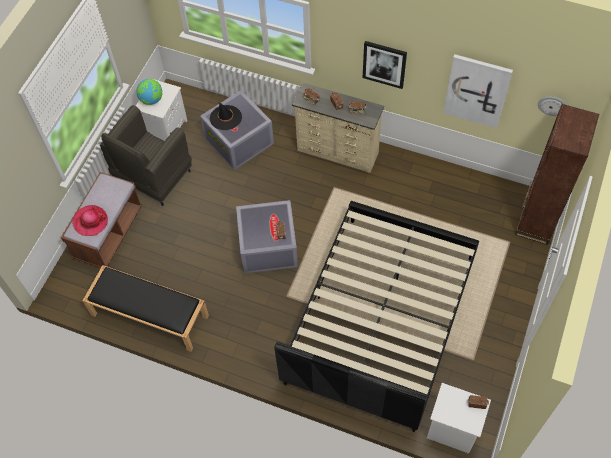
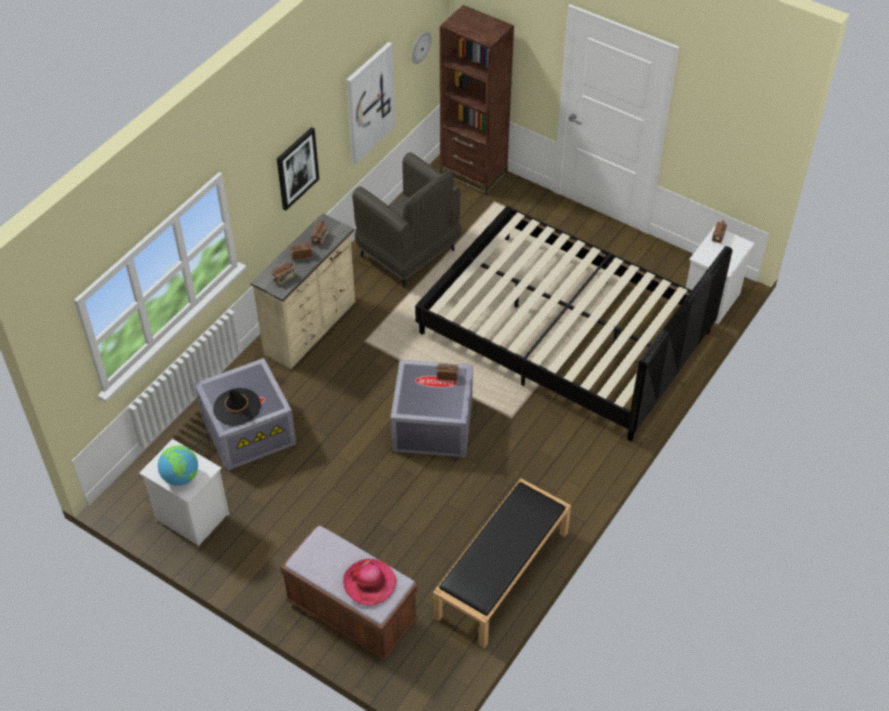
camera: 80 degrees left, 10 degrees down
(153, 178) = (273, 543): grey armchair -> grey armchair (409, 254)

